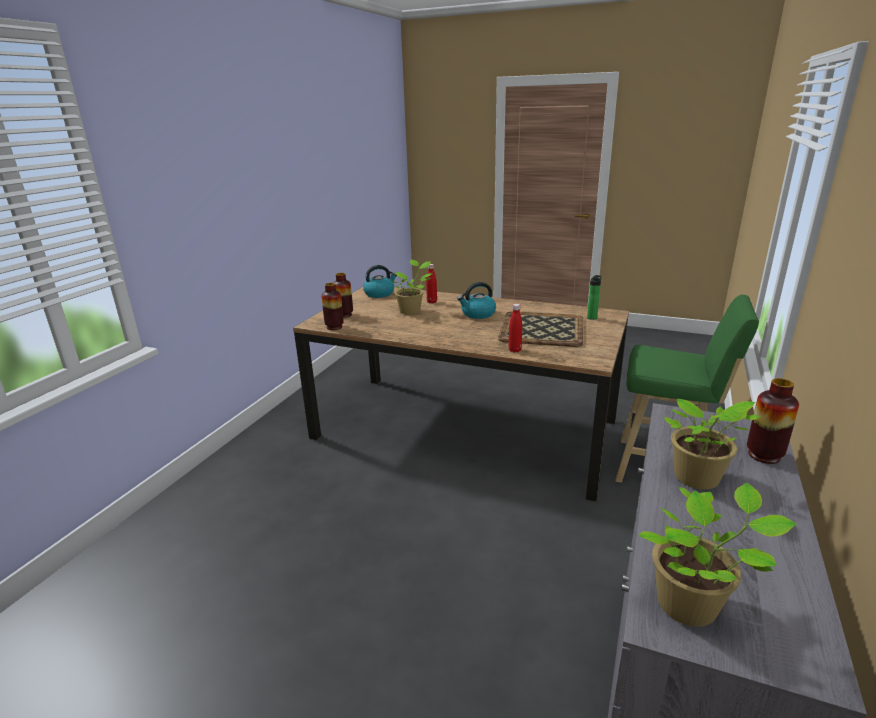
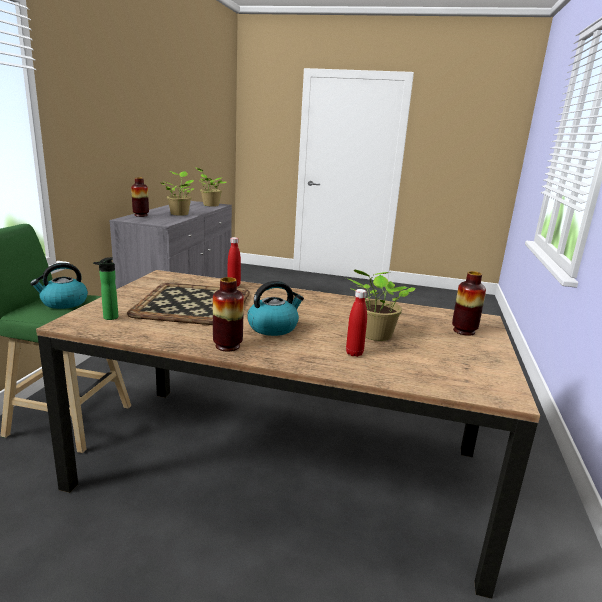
camera: 170 degrees right, 5 degrees down
(334, 327) = (449, 314): vase -> vase (227, 346)
(379, 294) = (468, 377): kettle -> kettle (63, 303)

